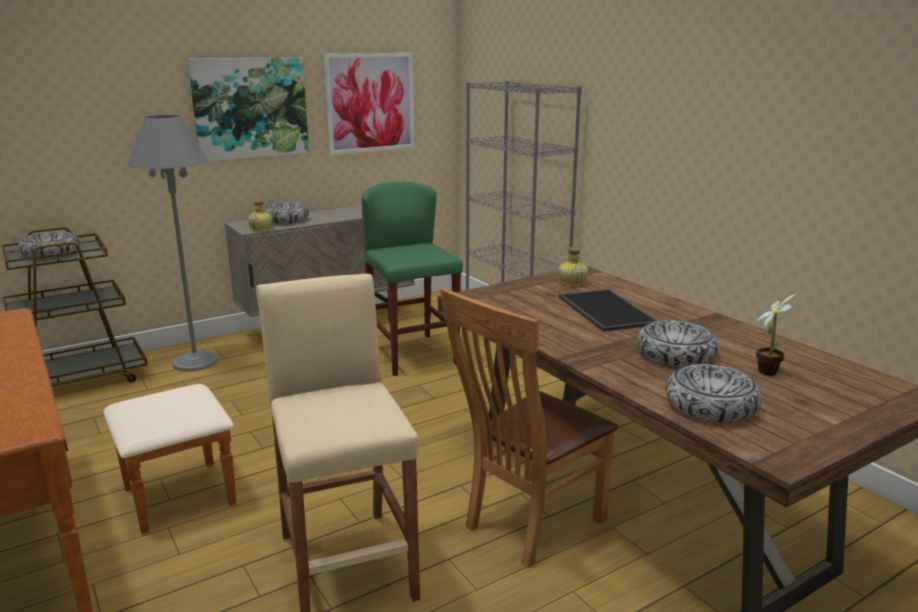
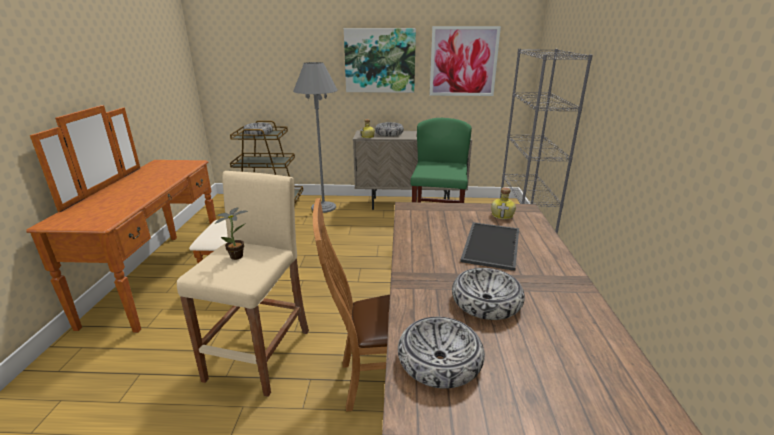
camera: 35 degrees right, 5 degrees up
(768, 370) = (547, 350): potted plant -> potted plant (239, 256)

